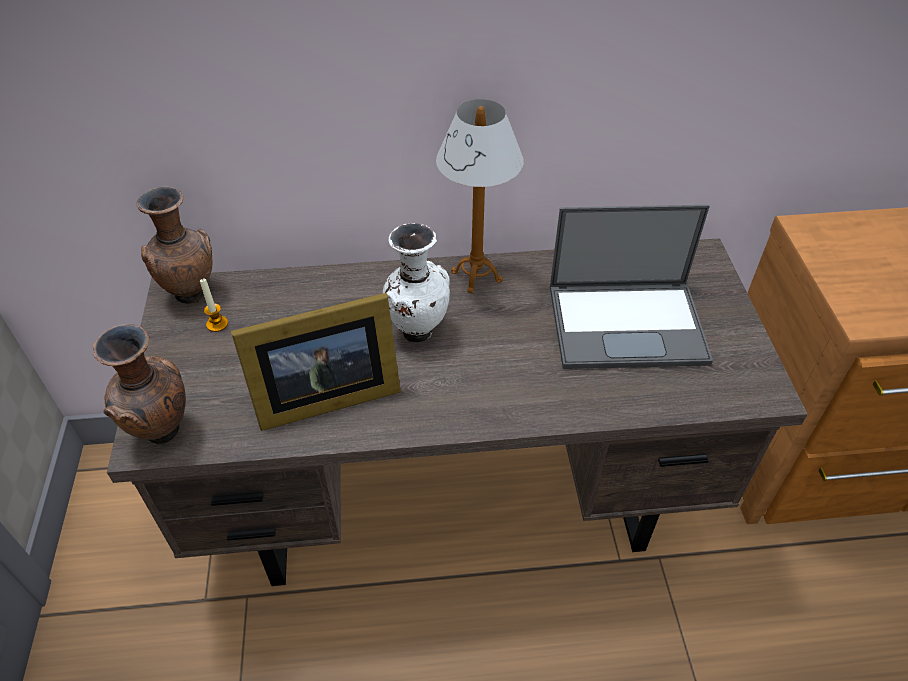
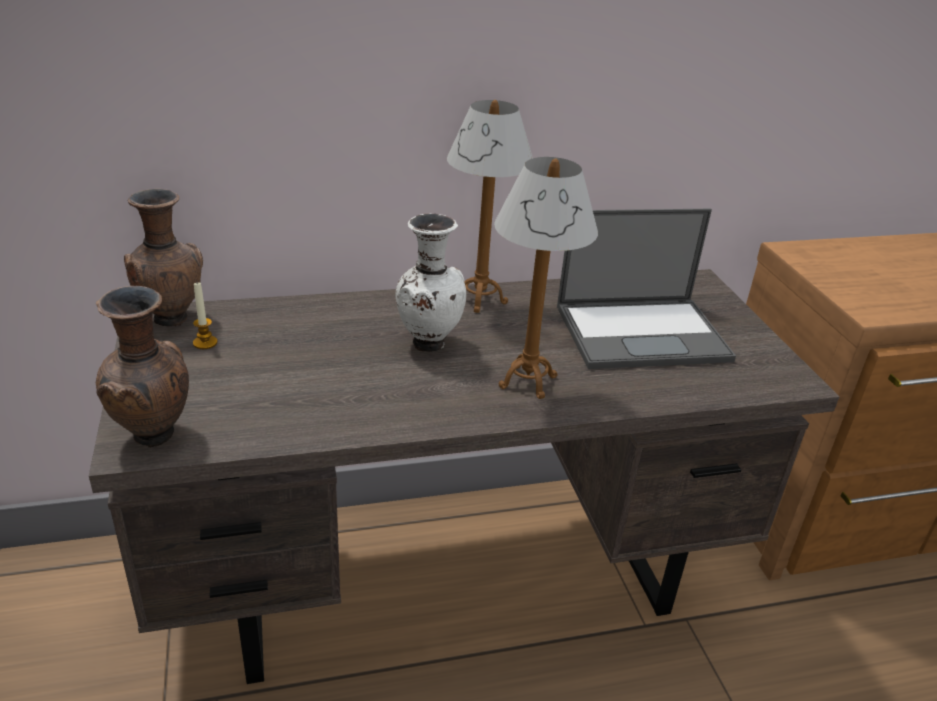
camera: 10 degrees left, 15 degrees down
(322, 397) = (335, 399): picture frame -> none
(501, 383) = (527, 382): none -> table lamp

